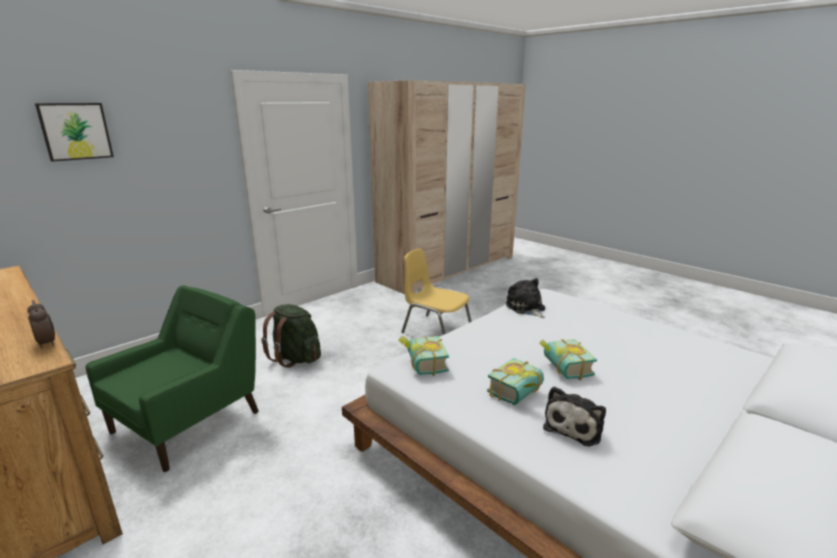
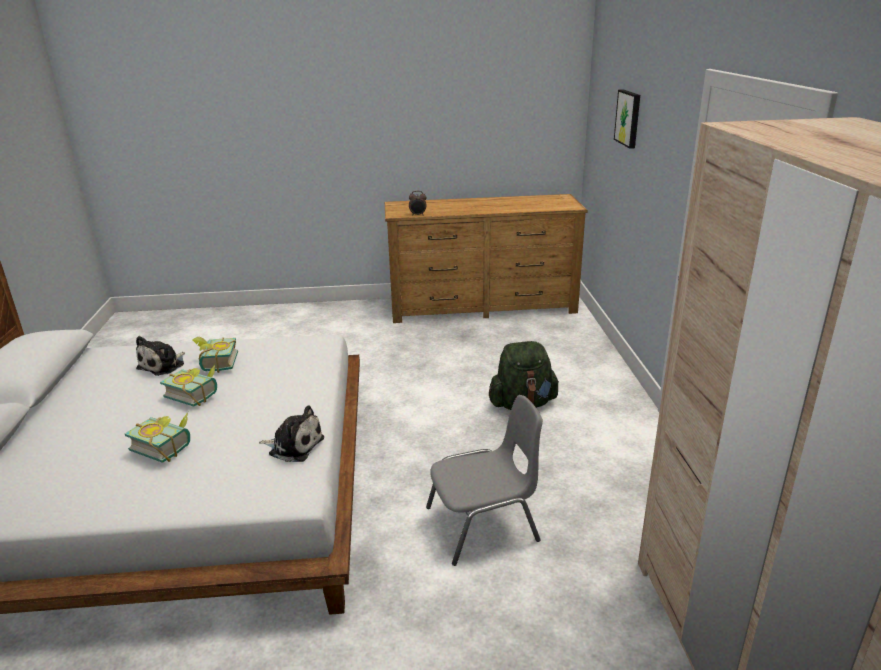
camera: 130 degrees right, 5 degrees up
(189, 421) = (474, 347): green armchair -> none
(422, 365) = (307, 347): book -> book (165, 446)
(436, 329) = (484, 525): yellow chair -> grey chair
(575, 426) = (163, 365): plush toy -> plush toy turned 135 degrees counterclockwise

